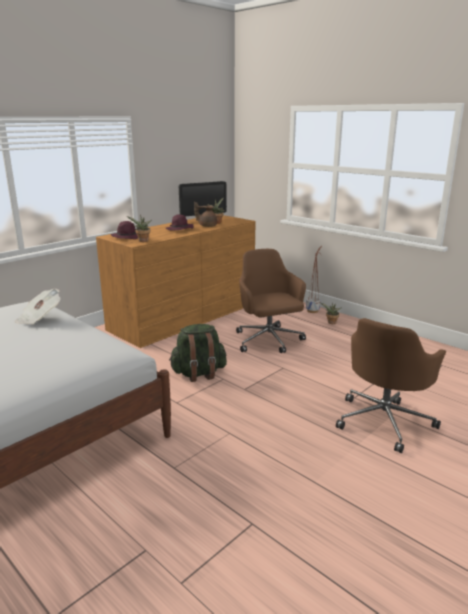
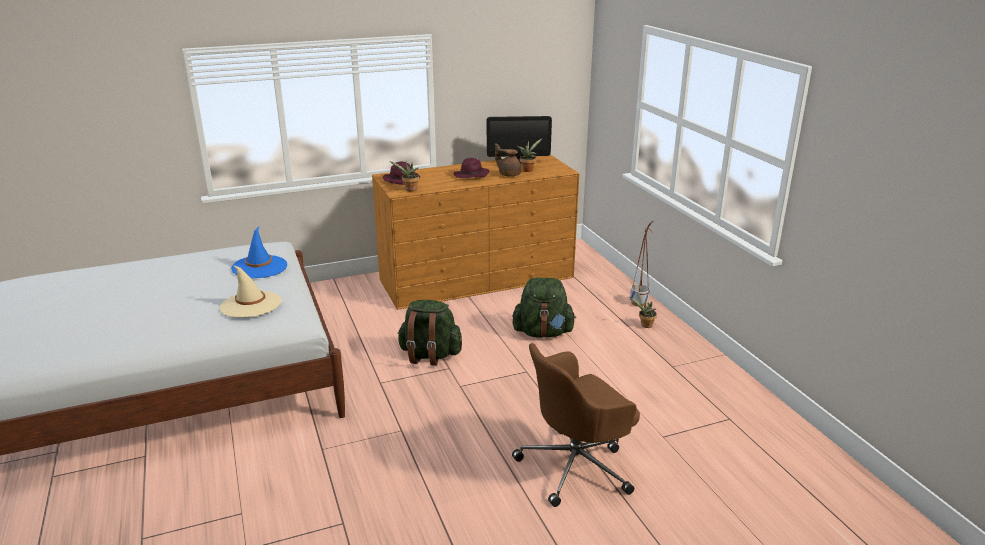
camera: 25 degrees right, 5 degrees up
(39, 318) = (260, 267): newspaper -> blue hat
(64, 346) = (251, 305): none -> beige hat
(268, 341) = (543, 332): brown office chair -> green backpack

